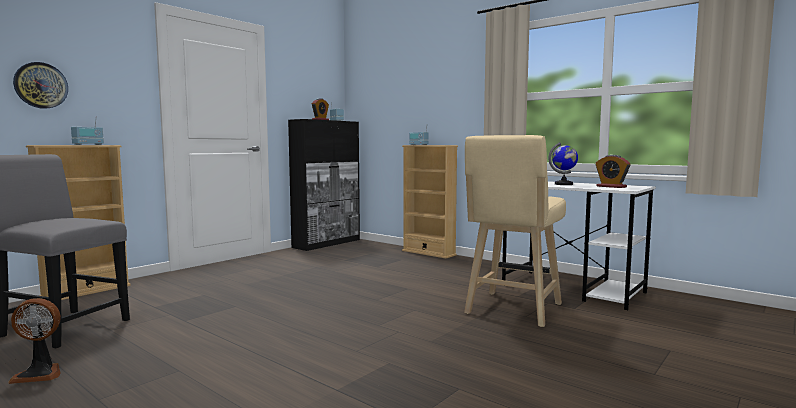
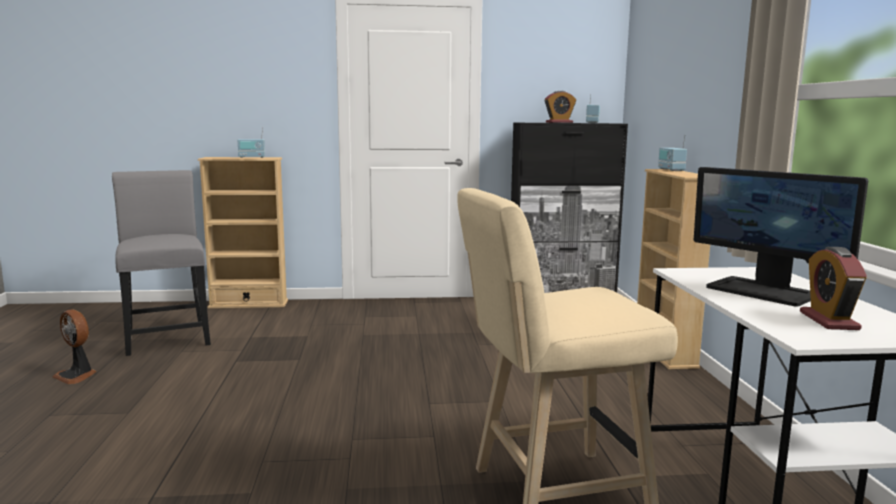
camera: 45 degrees right, 5 degrees up
(41, 85) = (219, 98): wall clock -> none
(564, 184) = (763, 291): globe -> monitor

